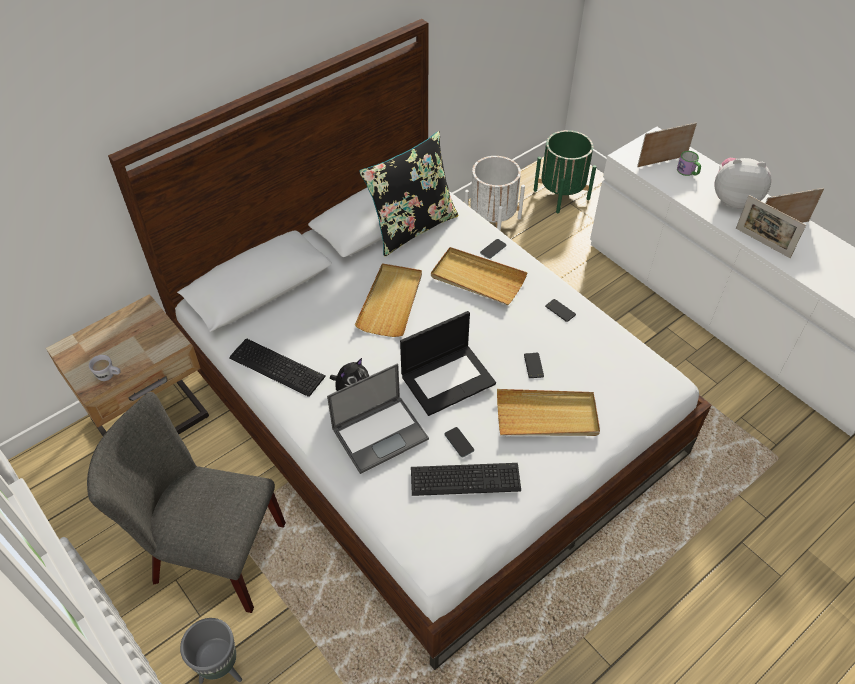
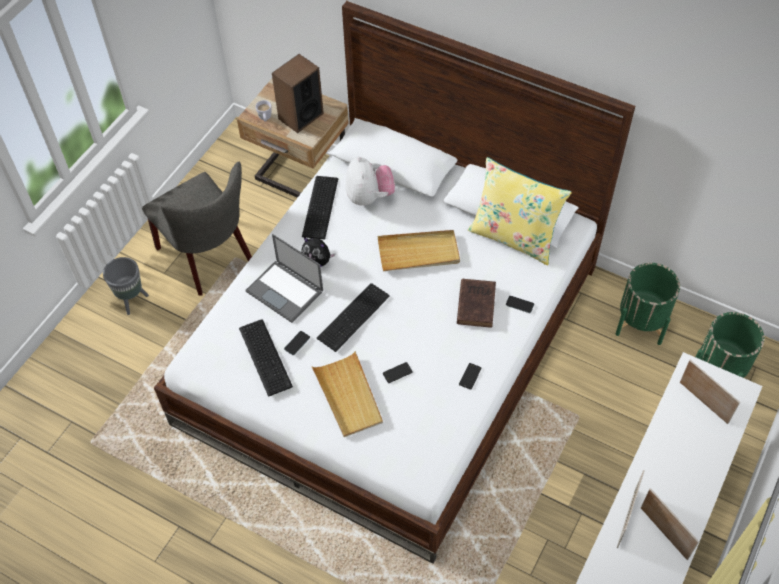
camera: 70 degrees right, 5 degrees up
(133, 341) = (300, 116): none -> speaker
(210, 553) = (210, 258): grey chair -> grey chair turned 150 degrees clockwise
(412, 227) = (514, 237): black pillow -> yellow pillow
(448, 379) = (355, 317): laptop -> keyboard
(477, 278) = (476, 303): beige tray -> brown book
(492, 220) = (641, 321): white planter -> green planter
(688, 172) = (701, 430): mug -> none
(734, 199) = (681, 481): plush toy -> plush toy (369, 197)

